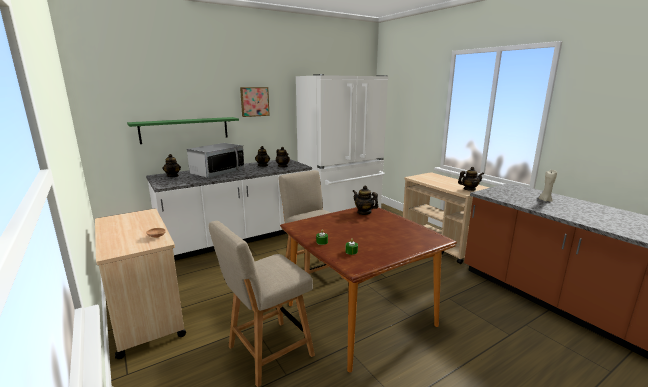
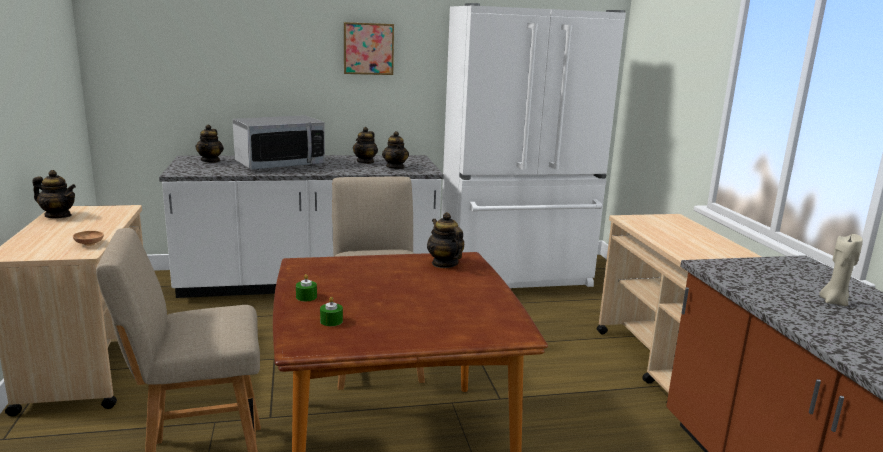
camera: 20 degrees right, 0 degrees up
(185, 130) = (244, 88): green shelf -> none
(469, 189) = (714, 257): teapot -> teapot (58, 216)

